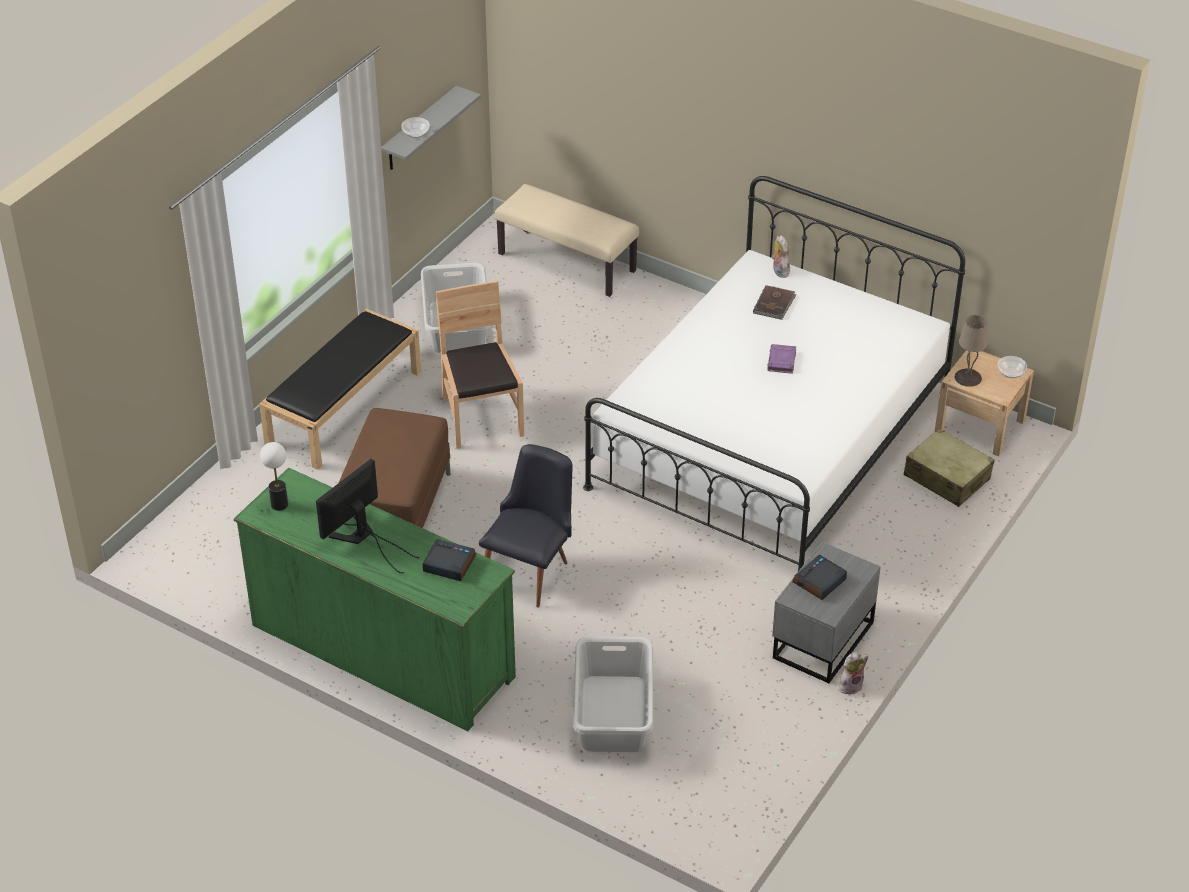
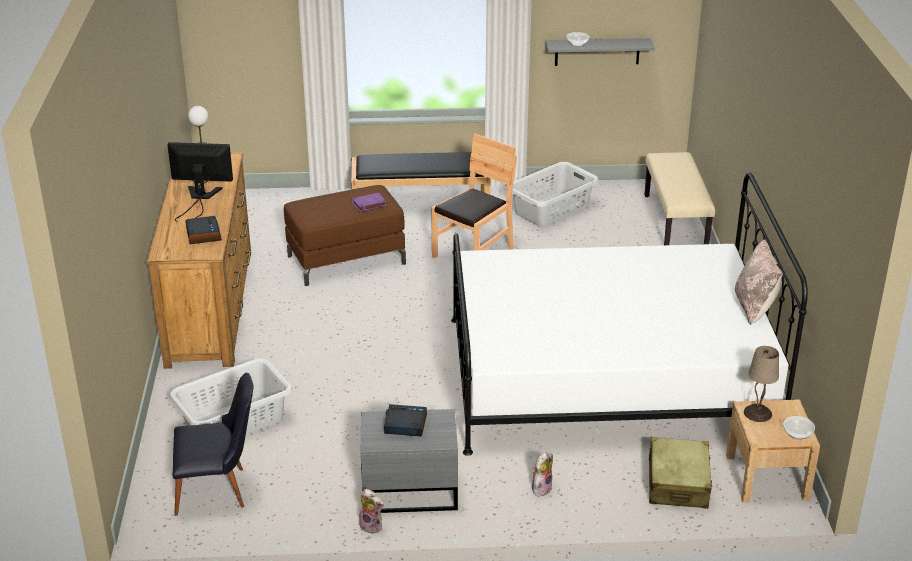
camera: 55 degrees right, 10 degrees down
(382, 650) = (210, 306): green dresser -> brown dresser
(531, 569) = (346, 331): black chair -> black chair (218, 491)
(774, 304) = (685, 276): brown book -> none
(779, 271) = (728, 264): plush toy -> plush toy (541, 488)
(782, 361) = (623, 303): purple book -> purple book (368, 204)
(857, 294) = (755, 307): none -> beige pillow

